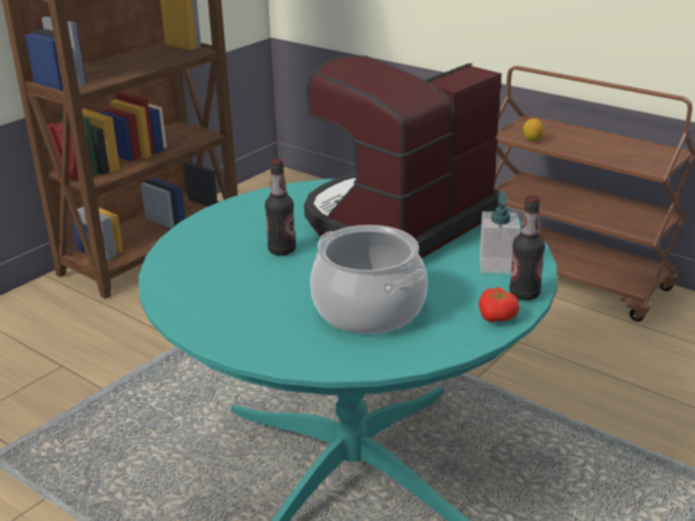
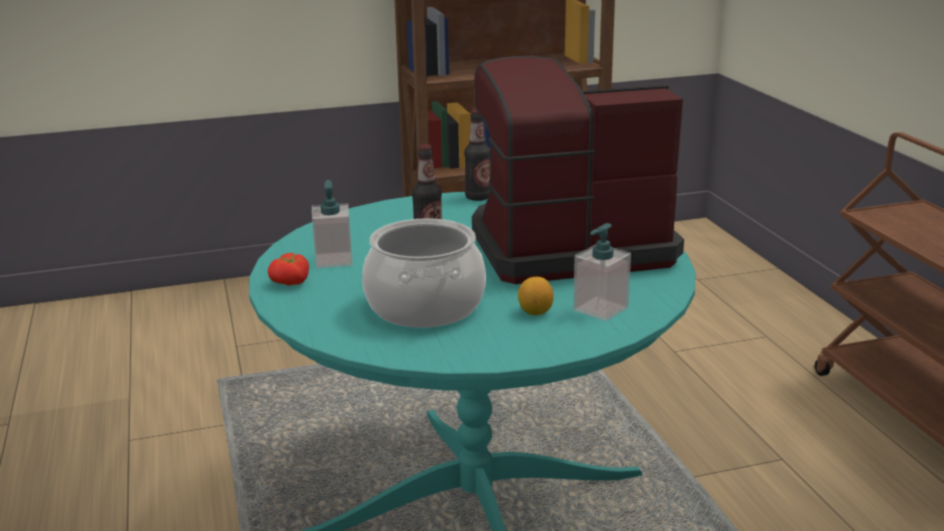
camera: 35 degrees right, 5 degrees down
(225, 293) = (334, 260): none -> soap dispenser
(498, 317) = (527, 349): tomato -> tomato (291, 283)
(524, 294) = (585, 340): bottle -> bottle (478, 197)
(532, 139) = (891, 225): lemon -> lemon (535, 312)

